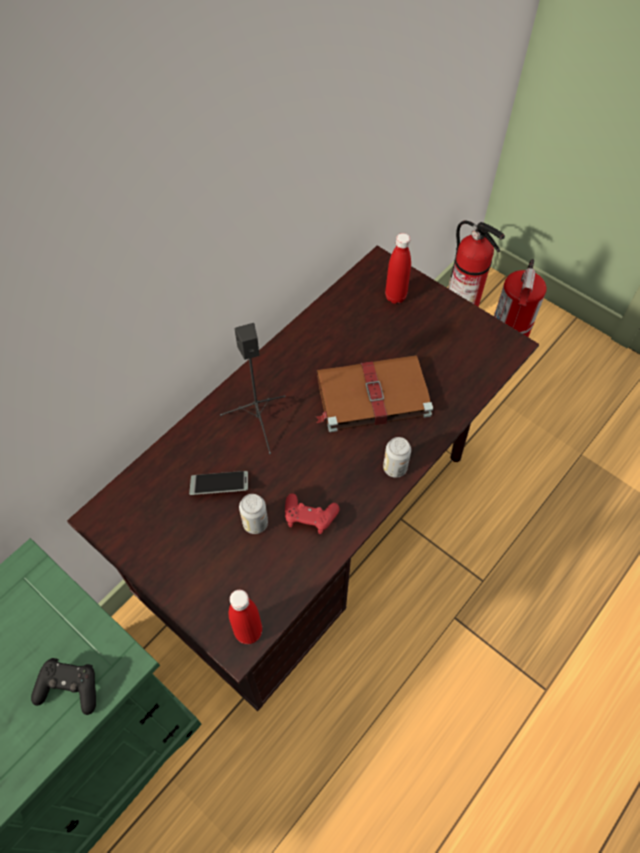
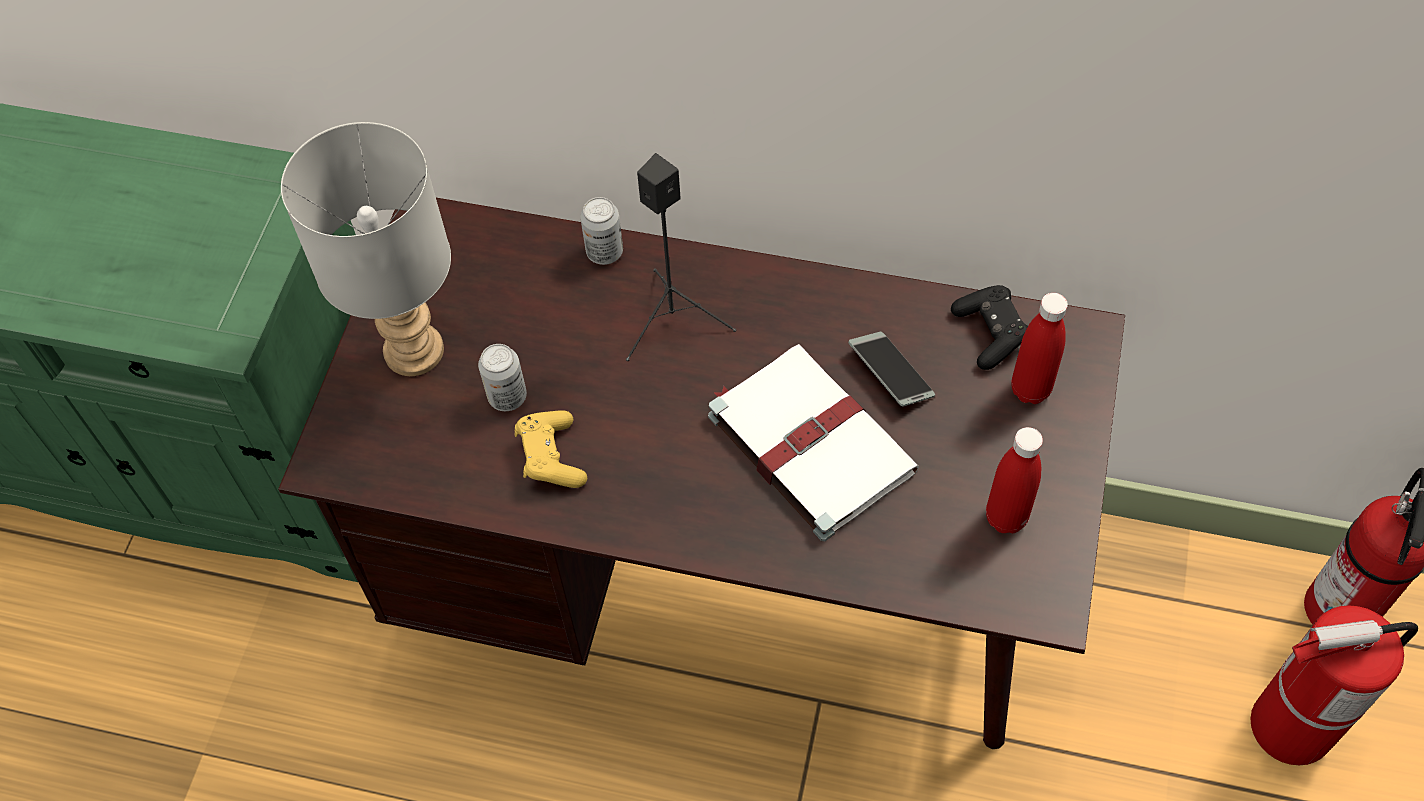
camera: 65 degrees right, 0 degrees up
(70, 687) = (175, 305): black game controller -> black game controller (990, 334)
(191, 560) = (416, 352): none -> grey table lamp
(220, 485) = (542, 327): phone -> phone (890, 374)
(248, 631) = (349, 466): red bottle -> red bottle (1006, 517)
(309, 518) = (551, 458): red game controller -> yellow game controller
(371, 395) = (808, 441): brown book -> white book
(395, 468) = (696, 530): can -> can (604, 252)

